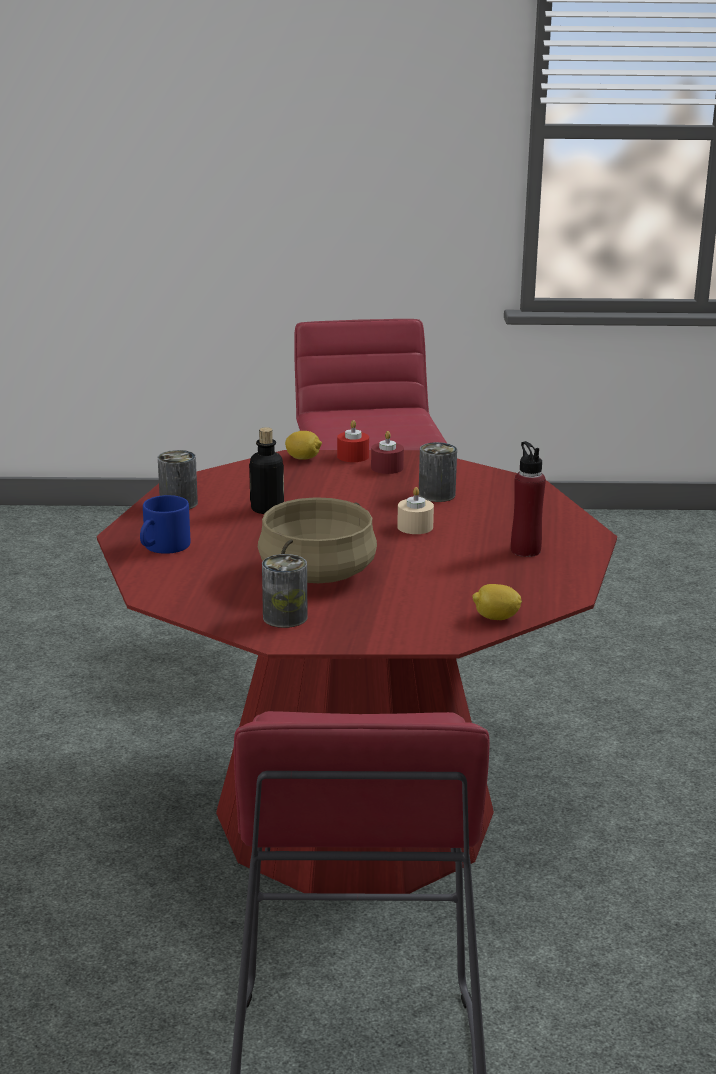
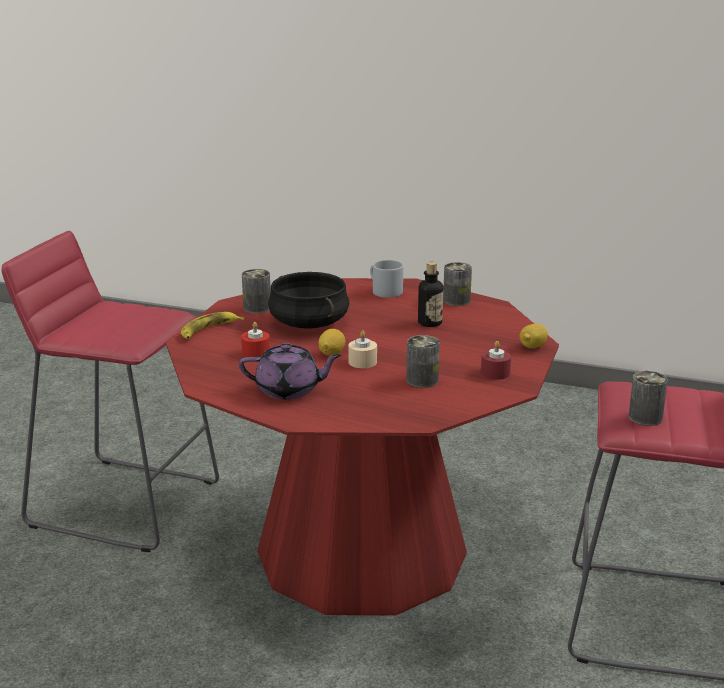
camera: 110 degrees right, 0 degrees up
(163, 547) = (383, 291): blue mug -> grey mug
(318, 574) = (308, 323): beige cooking pot -> black cooking pot
(353, 456) = (529, 365): red candle -> red candle (256, 353)
(394, 431) = (645, 417): none -> can
(394, 632) = (209, 330): none -> banana
(496, 618) = (197, 359): lemon -> lemon (331, 353)
(525, 550) = (289, 390): red bottle -> purple teapot

